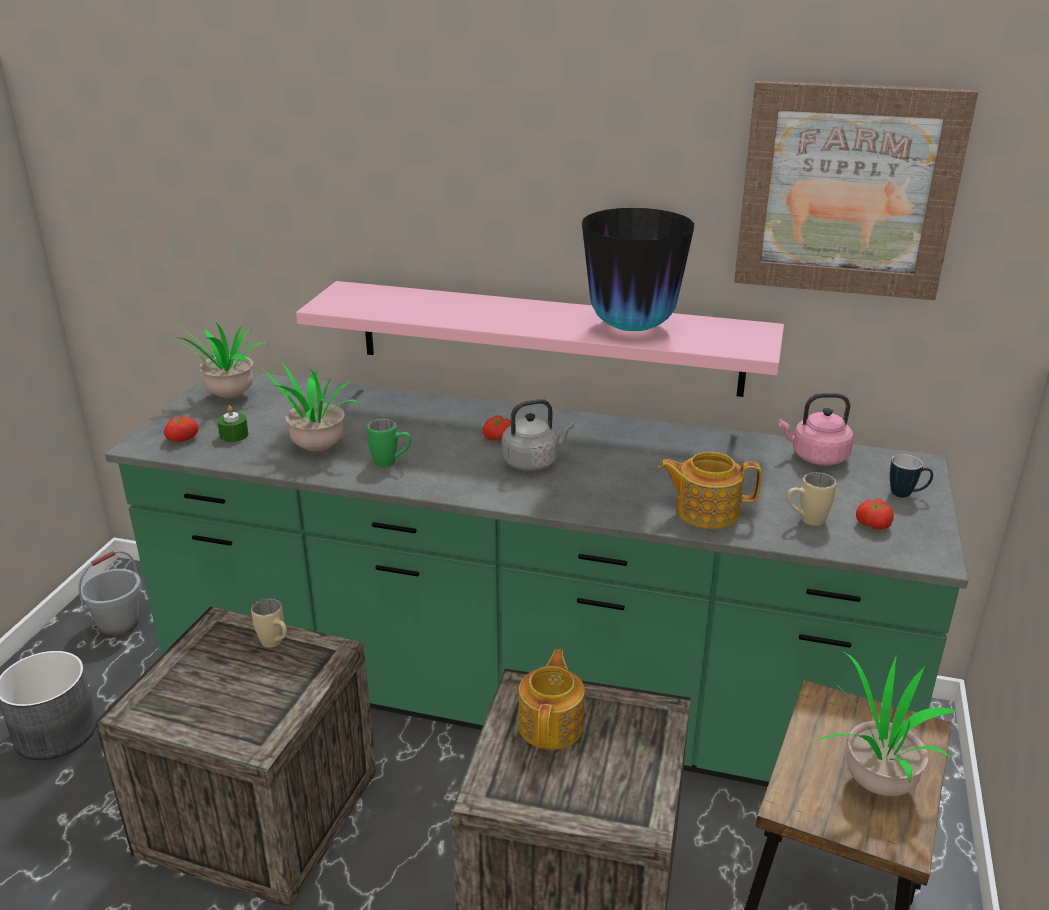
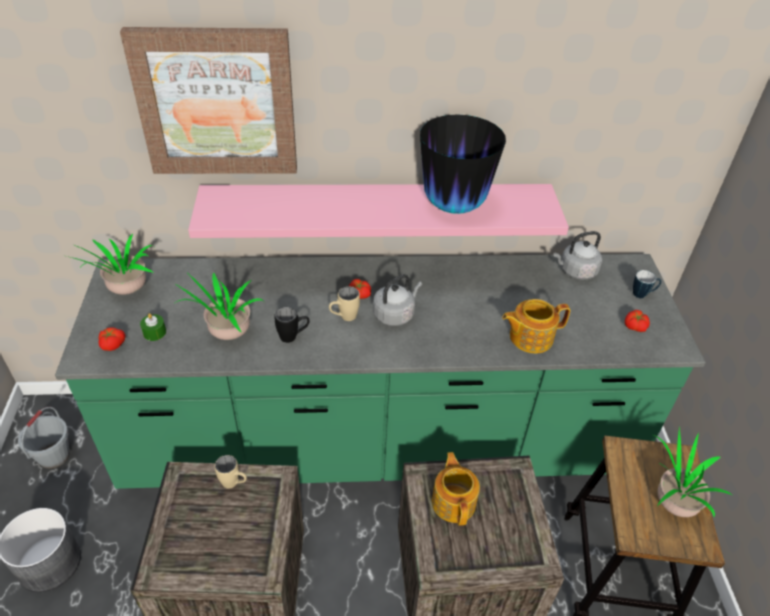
camera: 20 degrees left, 15 degrees up
(391, 463) = (293, 337): green mug -> black mug
(805, 520) = (594, 332): beige mug -> beige mug (344, 317)
(816, 457) = (575, 271): pink kettle -> grey kettle
(847, 190) = (604, 93): picture -> picture (216, 103)

